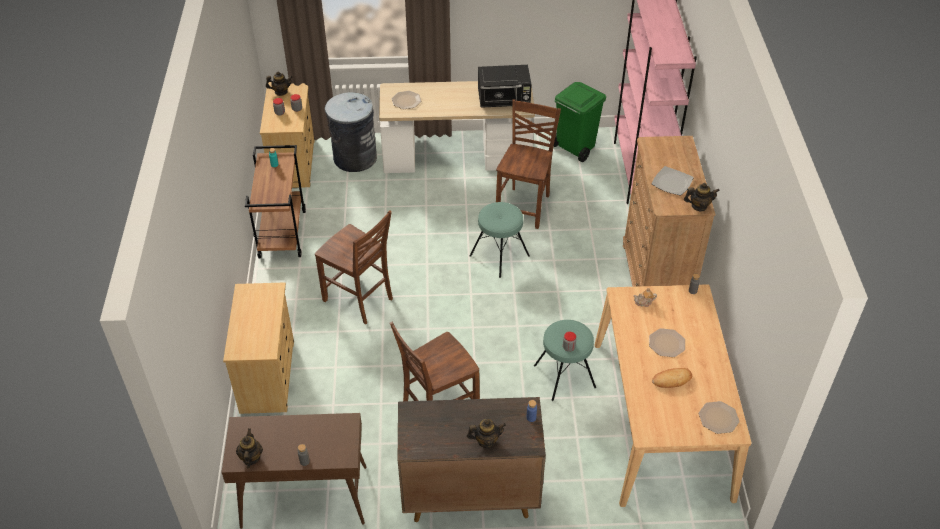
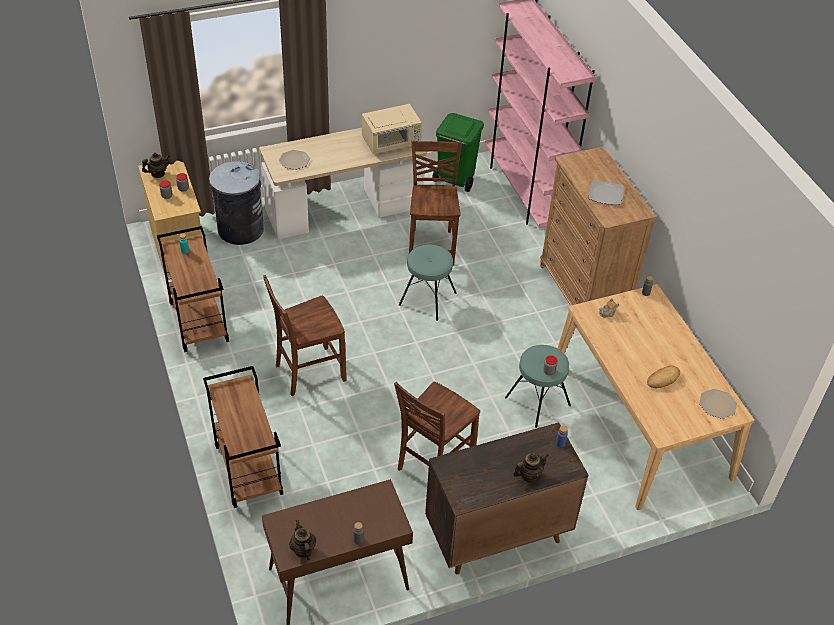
camera: 20 degrees left, 0 degrees up
(267, 376) = (247, 469): beige dresser -> brown cart
(359, 300) = (308, 372): brown chair -> brown chair turned 135 degrees clockwise
(504, 100) = (392, 143): black microwave -> beige microwave
(666, 343) = (644, 346): plate -> none
(699, 206) = (639, 212): teapot -> none

